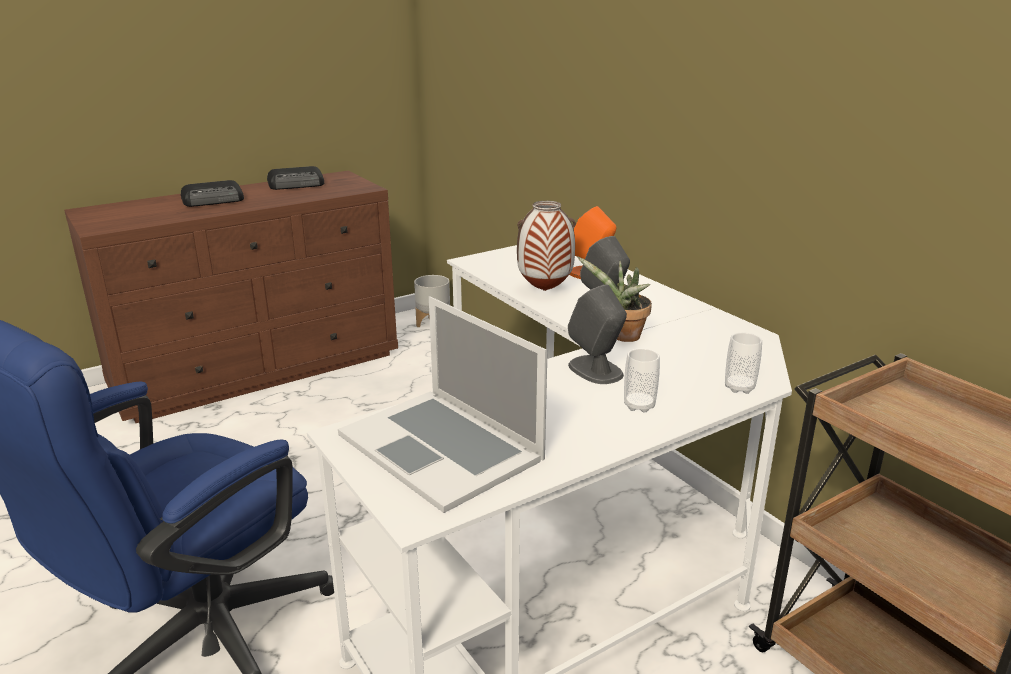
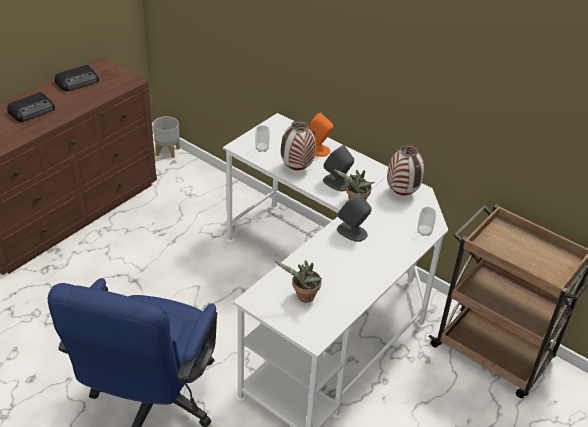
camera: 20 degrees left, 15 degrees up
(441, 446) = (303, 297): laptop -> potted plant
(639, 405) = (382, 253): cup -> cup (262, 149)
(716, 335) = (402, 194): none -> vase

